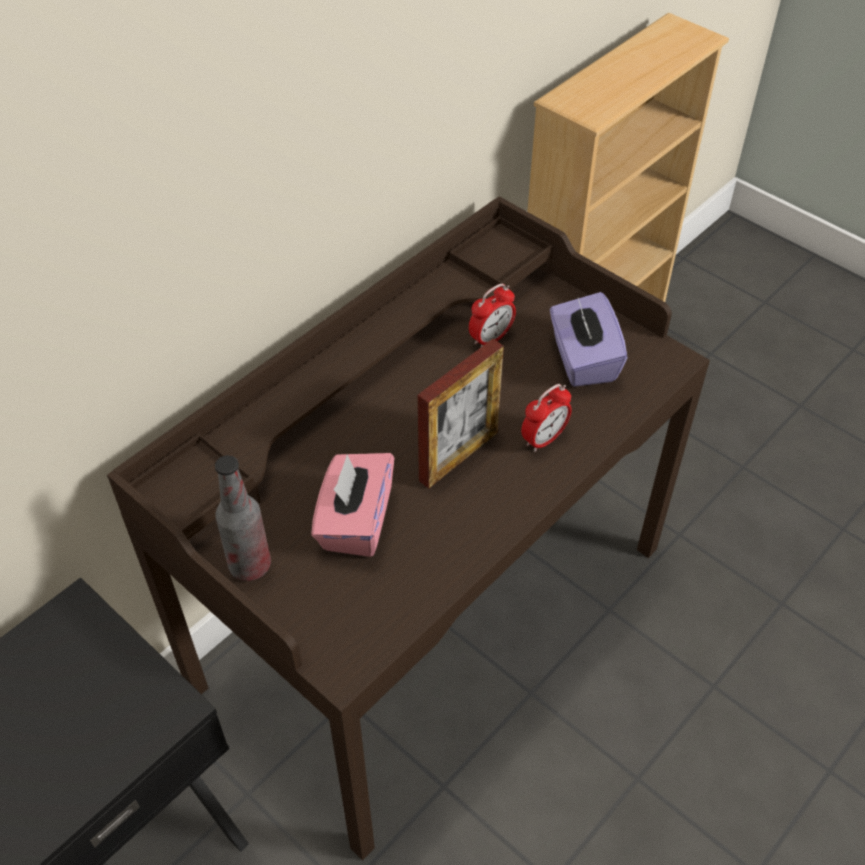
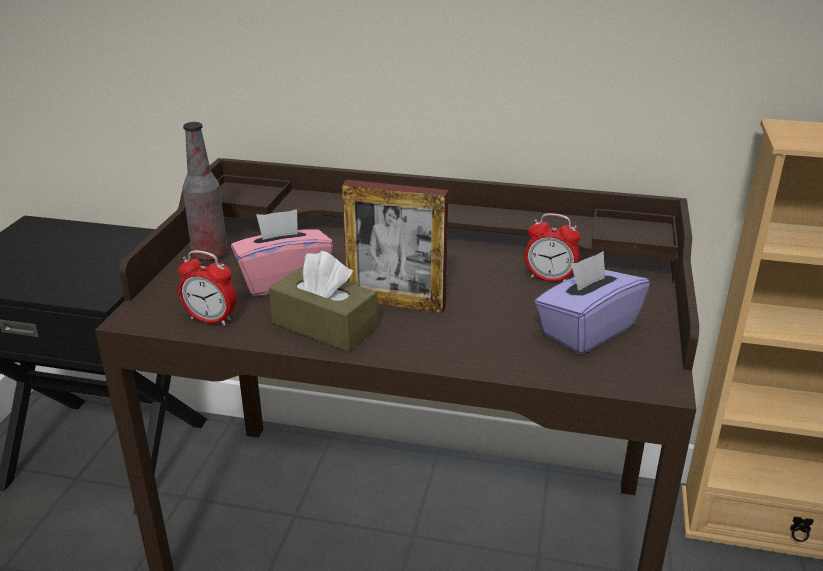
camera: 60 degrees right, 20 degrees down
(462, 522) = (324, 325): none -> brown tissue box
(544, 439) = (461, 338): alarm clock -> alarm clock (211, 319)

